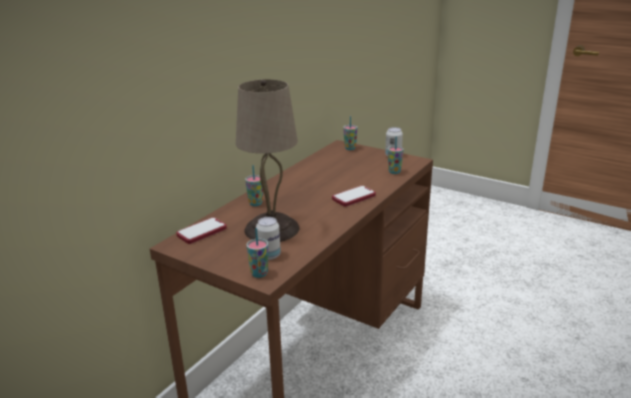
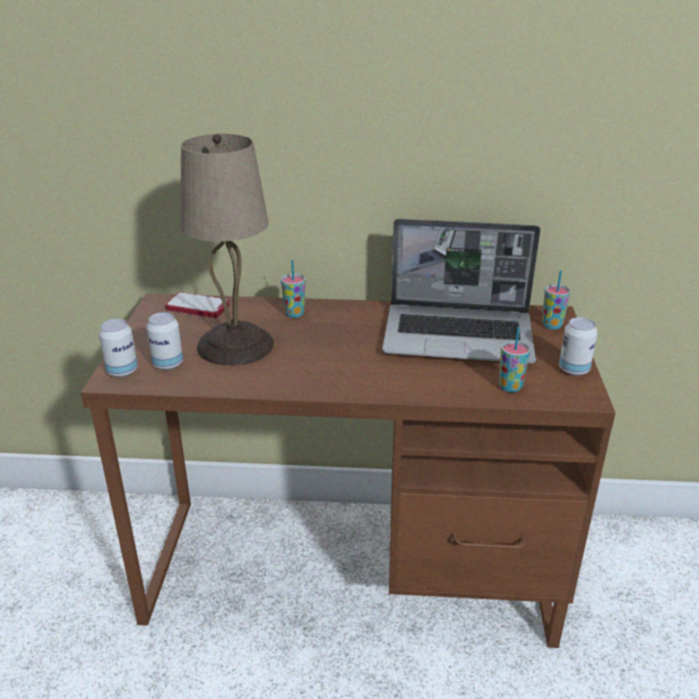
camera: 60 degrees right, 5 degrees up
(259, 273) = (122, 371): cup -> can
(335, 169) = (460, 336): none -> laptop
(353, 197) = (379, 376): phone -> none

